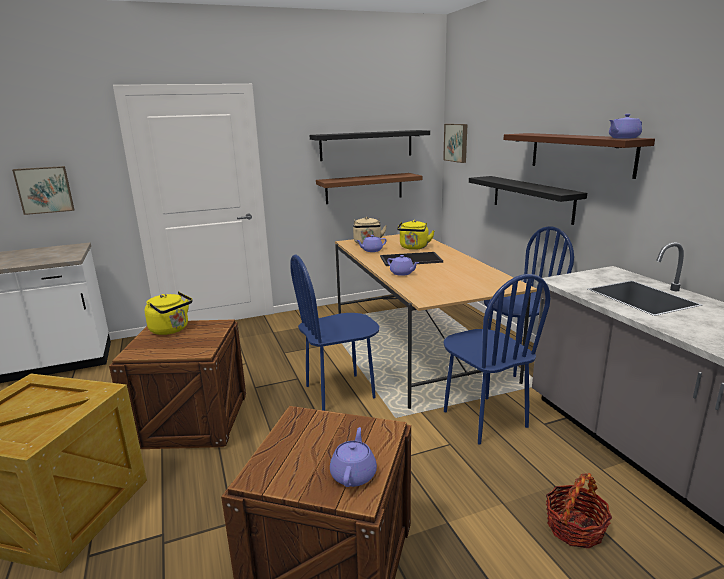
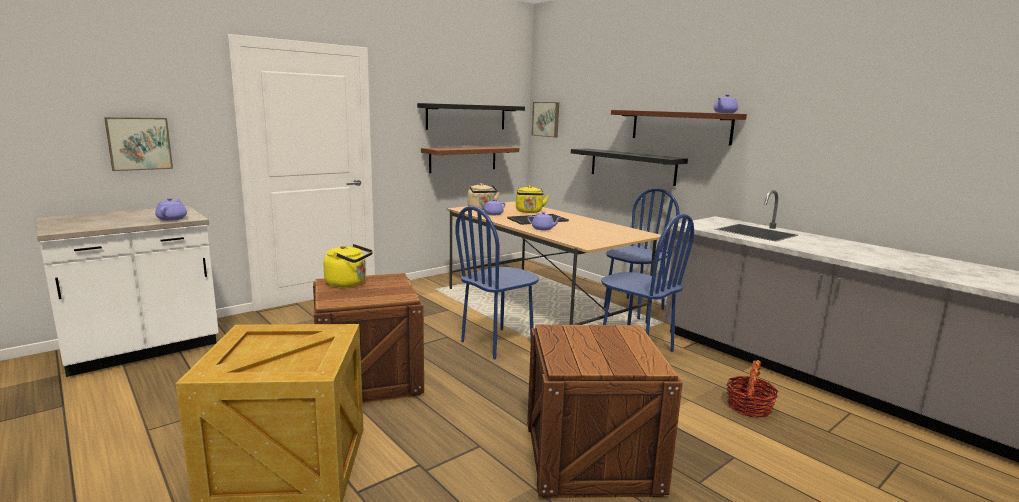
camera: 20 degrees left, 5 degrees down
(354, 474) = (636, 356): purple teapot -> purple teapot (172, 218)

